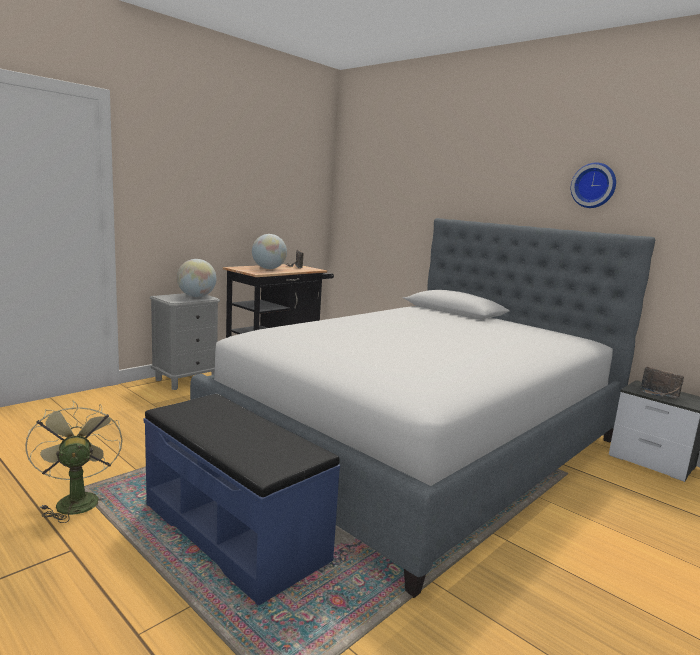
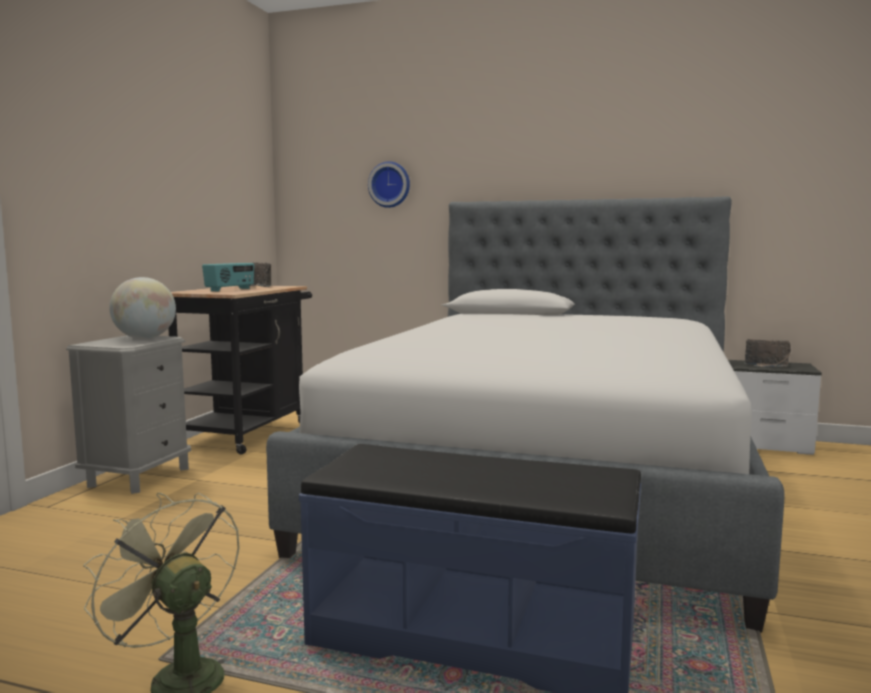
camera: 25 degrees left, 5 degrees down
(268, 268) = (230, 289): globe -> radio
(594, 185) = (650, 146): wall clock -> wall clock (390, 185)

